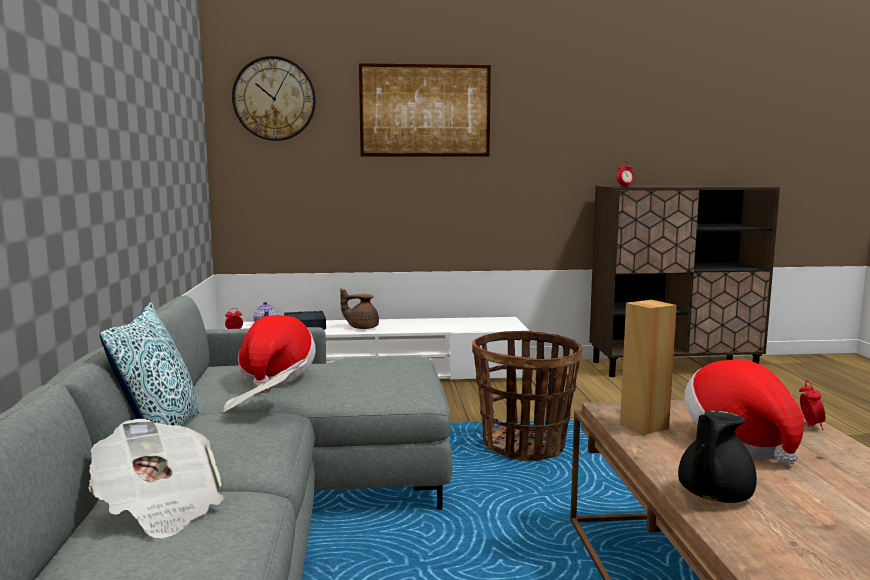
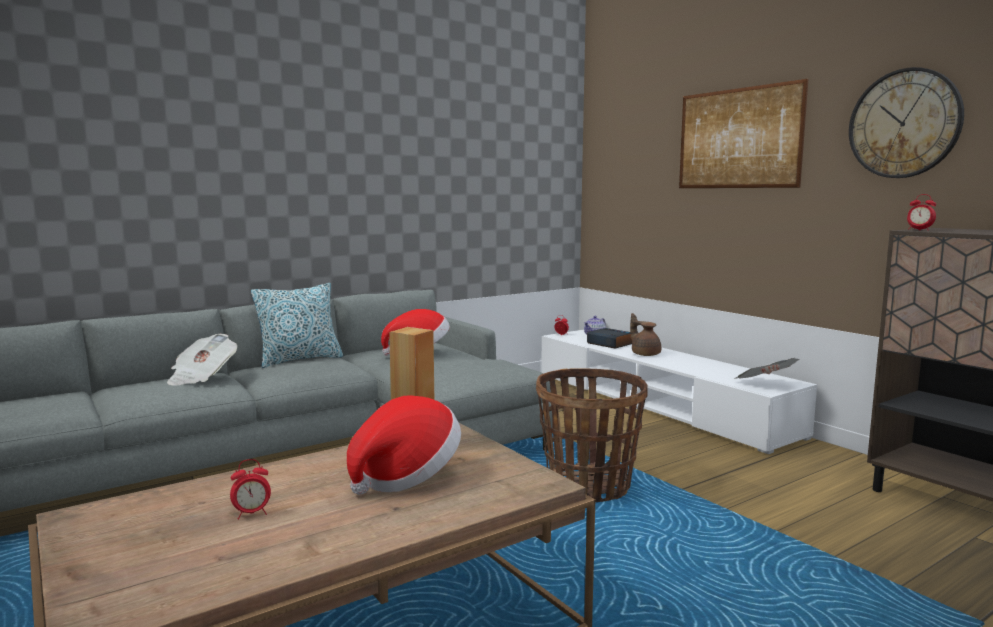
camera: 60 degrees right, 0 degrees up
(263, 409) = (354, 363): newspaper -> newspaper (764, 384)
(274, 99) = (623, 137): wall clock -> wall clock (904, 124)
(712, 494) = (277, 474): black teapot -> none
(810, 426) = (489, 502): alarm clock -> alarm clock (252, 514)

